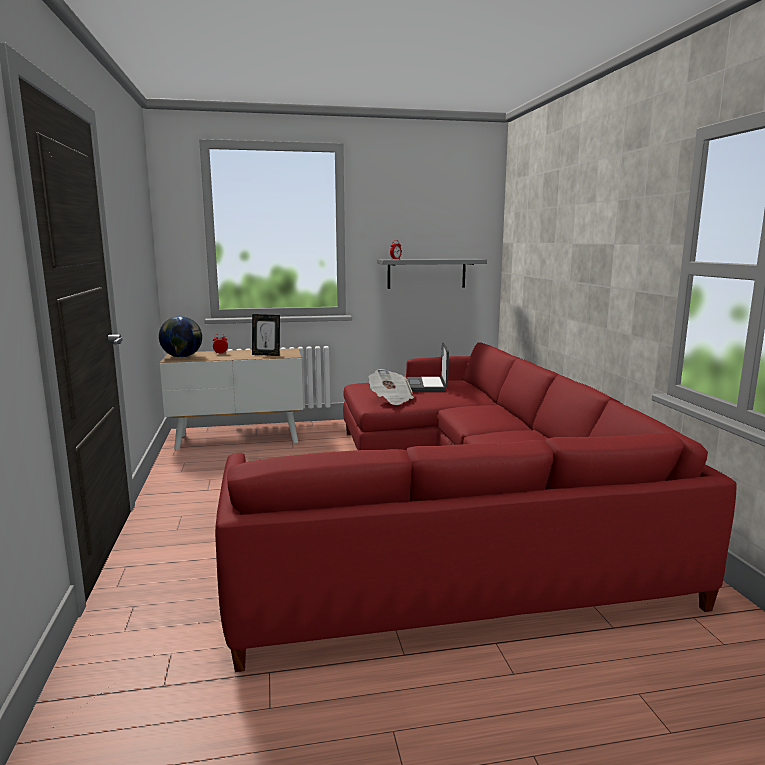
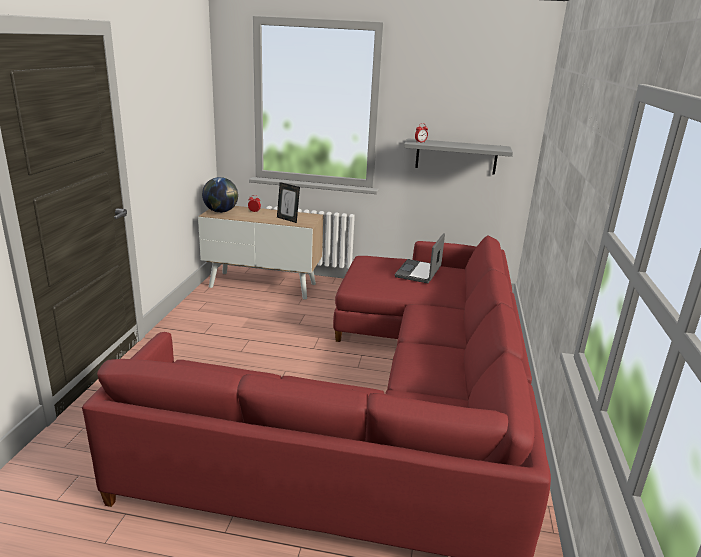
camera: 20 degrees right, 10 degrees up
(391, 399) = (372, 283): newspaper -> none

